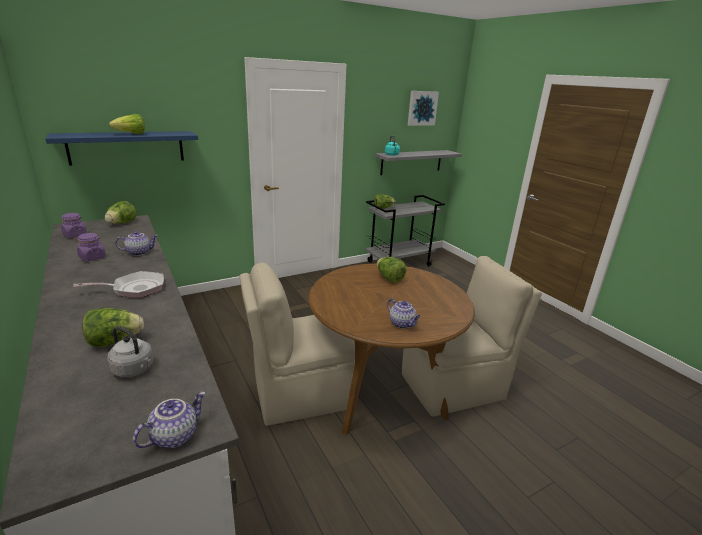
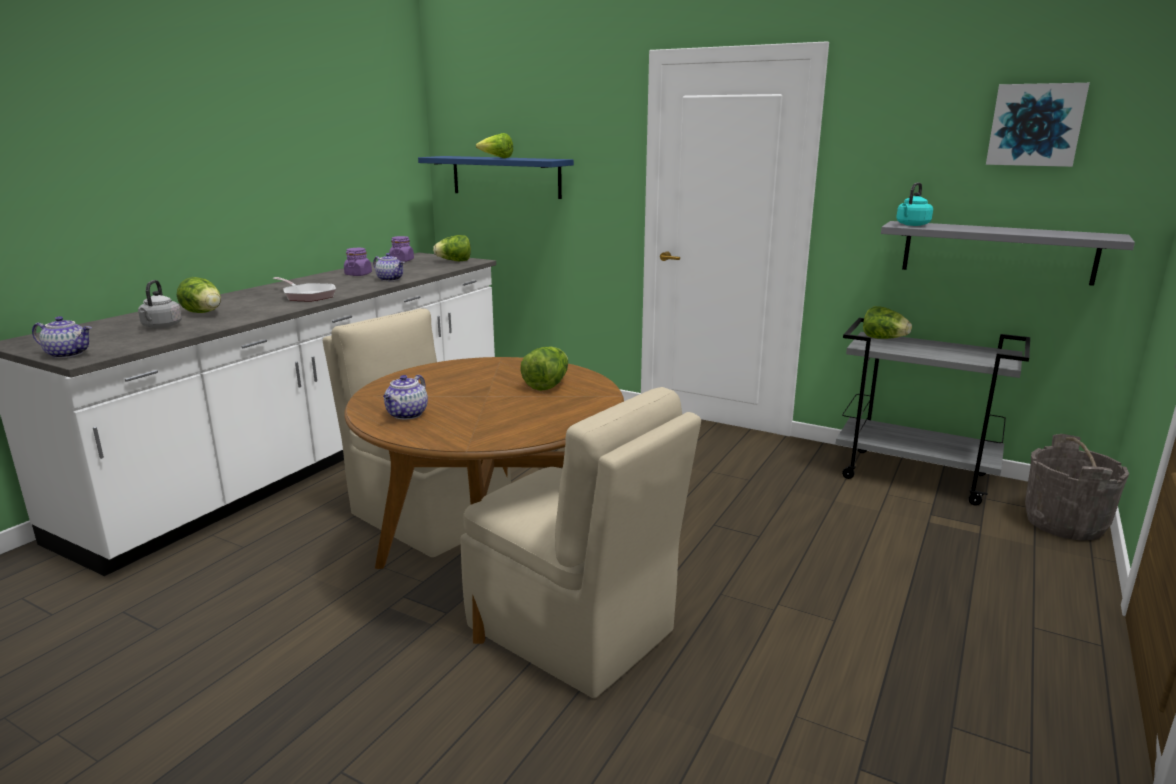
camera: 60 degrees right, 5 degrees down
(452, 261) = (1065, 523): none -> grey bucket

